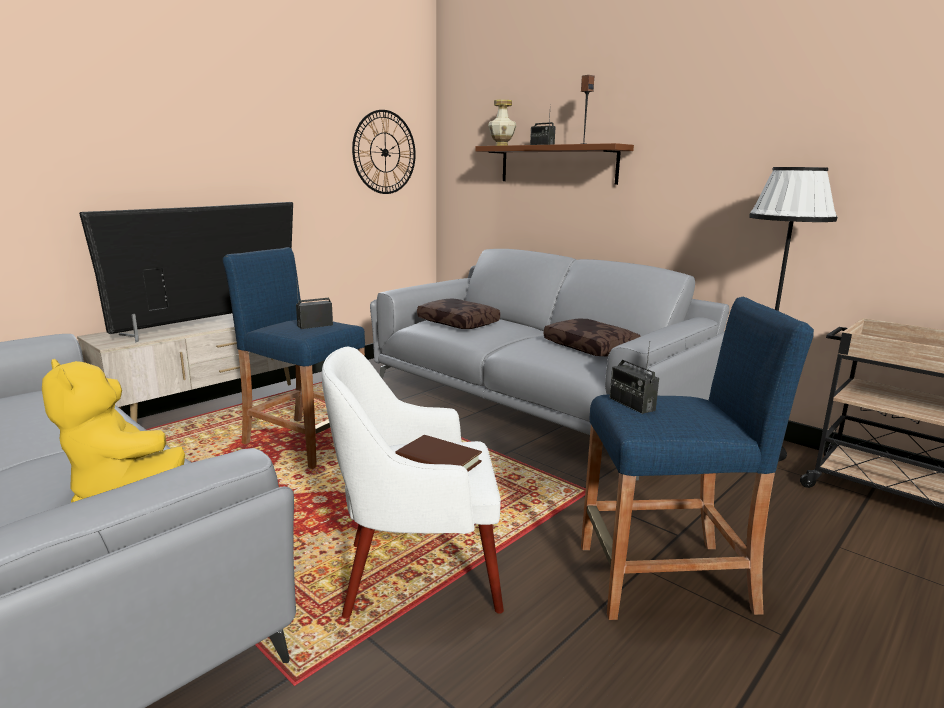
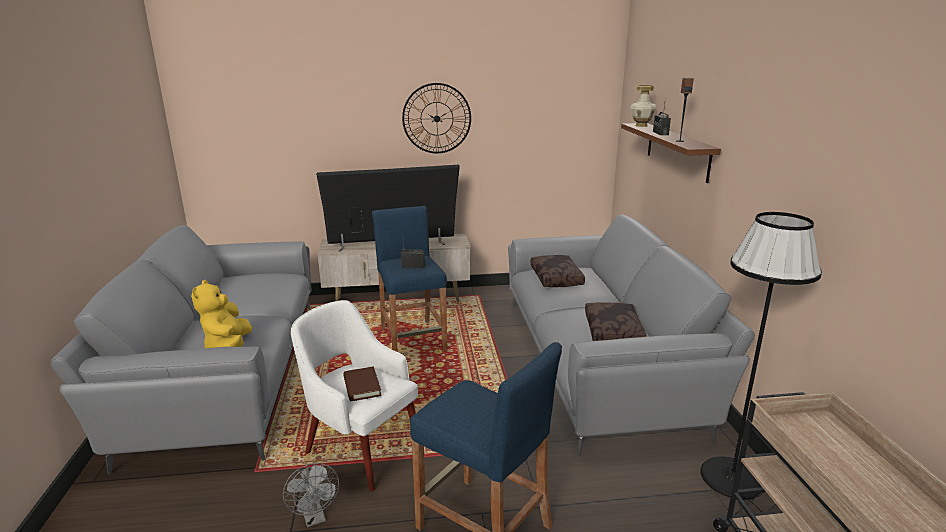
camera: 40 degrees right, 5 degrees up
(385, 152) = (561, 120): wall clock -> wall clock (436, 118)
(479, 685) = (315, 518): none -> grey fan
(631, 404) = (460, 394): radio -> none

